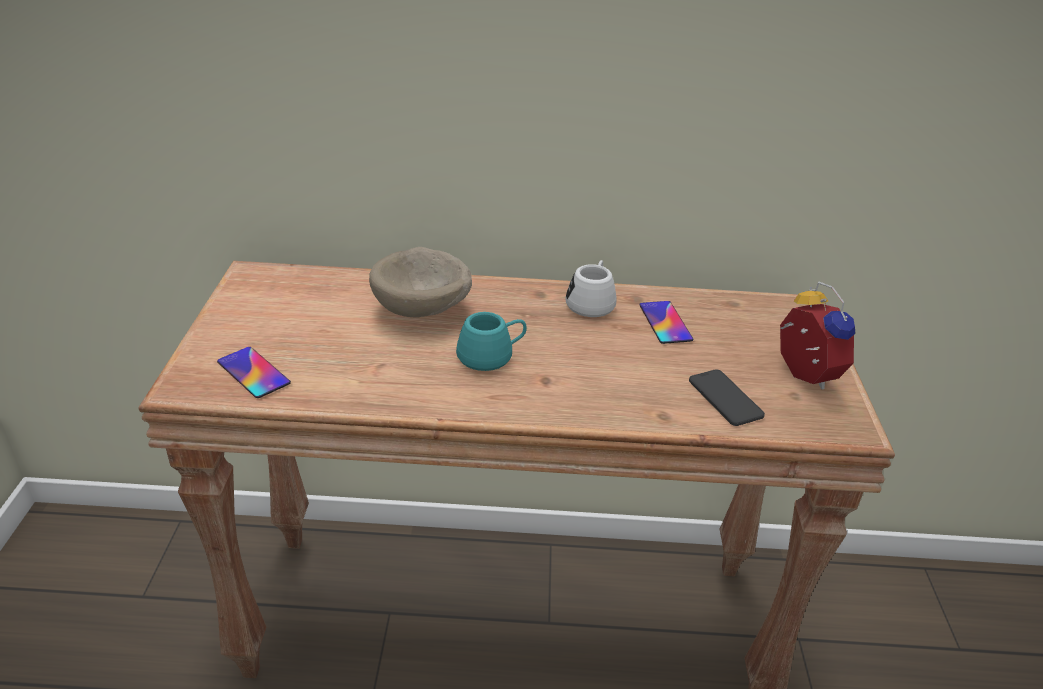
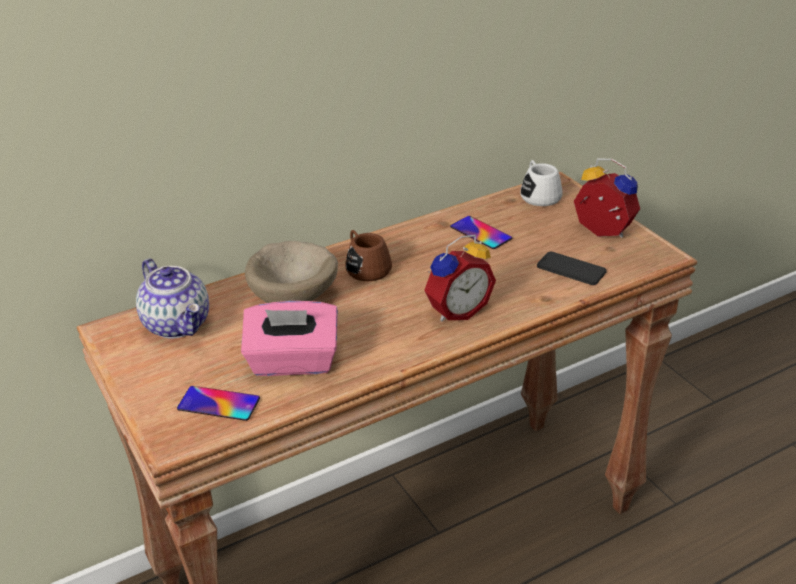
camera: 30 degrees left, 0 degrees up
(304, 291) = (178, 324): none -> teapot
(354, 365) = (293, 362): none -> pink tissue box
(491, 355) = (387, 309): turquoise mug -> none
(516, 309) = (365, 267): none -> brown mug
(556, 386) = (456, 310): none -> alarm clock
(592, 302) = (414, 239): white mug -> white mug (538, 195)

